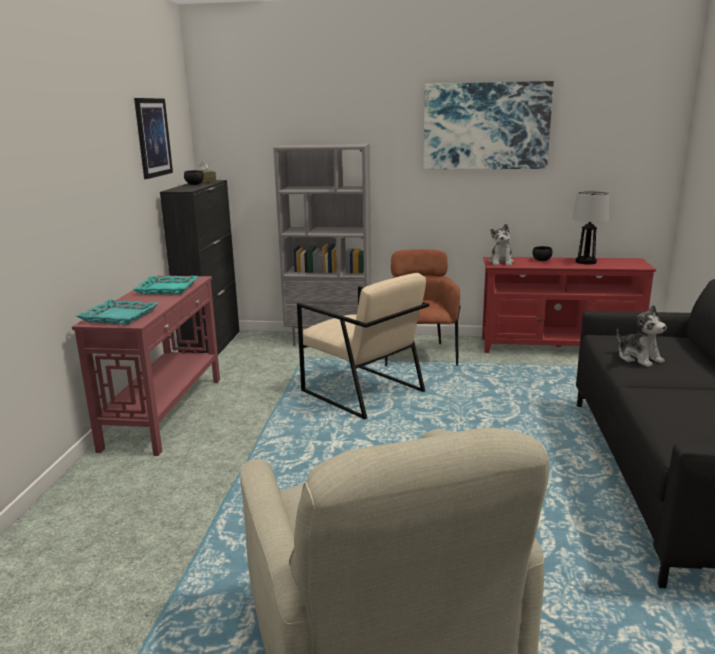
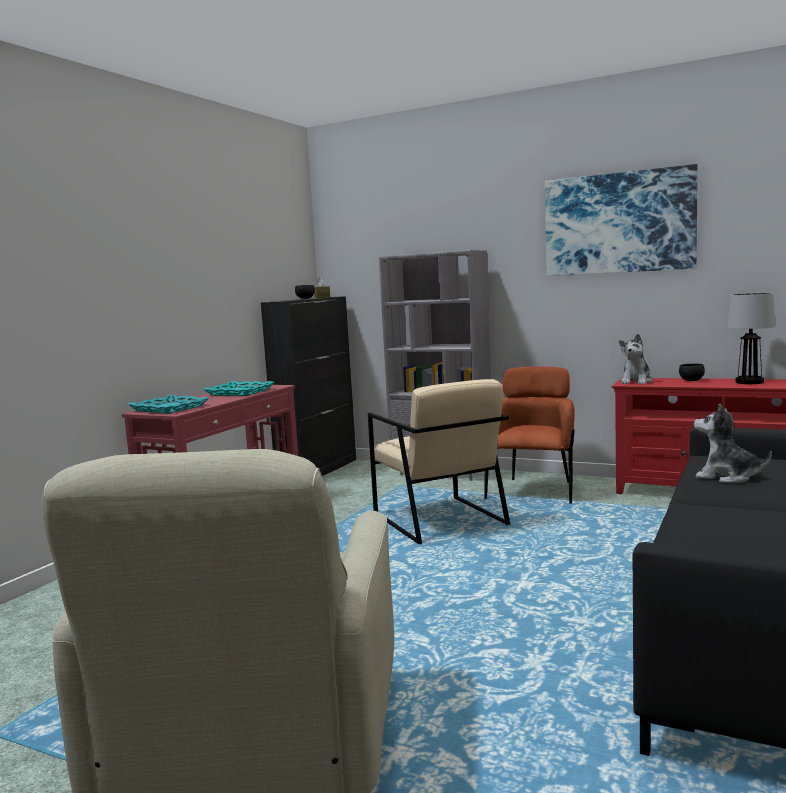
camera: 20 degrees right, 10 degrees down
(153, 137) = (257, 249): picture -> none
(639, 358) = (727, 477): plush toy -> plush toy turned 135 degrees clockwise

